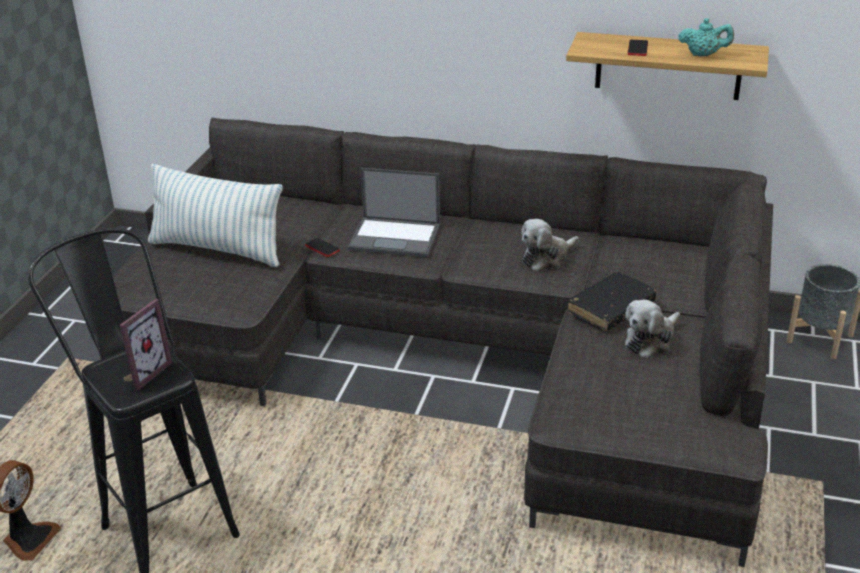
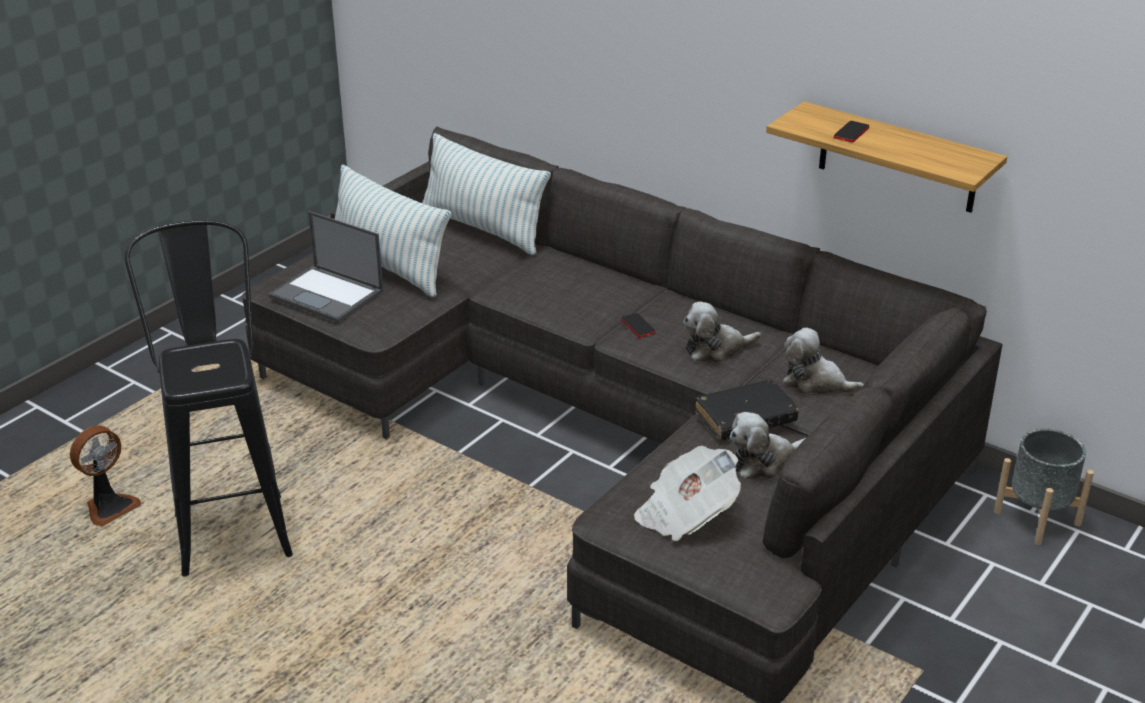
camera: 20 degrees right, 0 degrees up
(144, 372) = (211, 367): picture frame -> none
(281, 200) = (483, 229): none -> pillow
(322, 248) = (491, 287): phone -> phone (638, 326)
(396, 237) = (572, 292): laptop -> laptop (328, 294)
(622, 400) = (685, 514): none -> newspaper
(643, 267) = (815, 382): none -> plush toy
(703, 55) = (919, 153): turquoise teapot -> none

